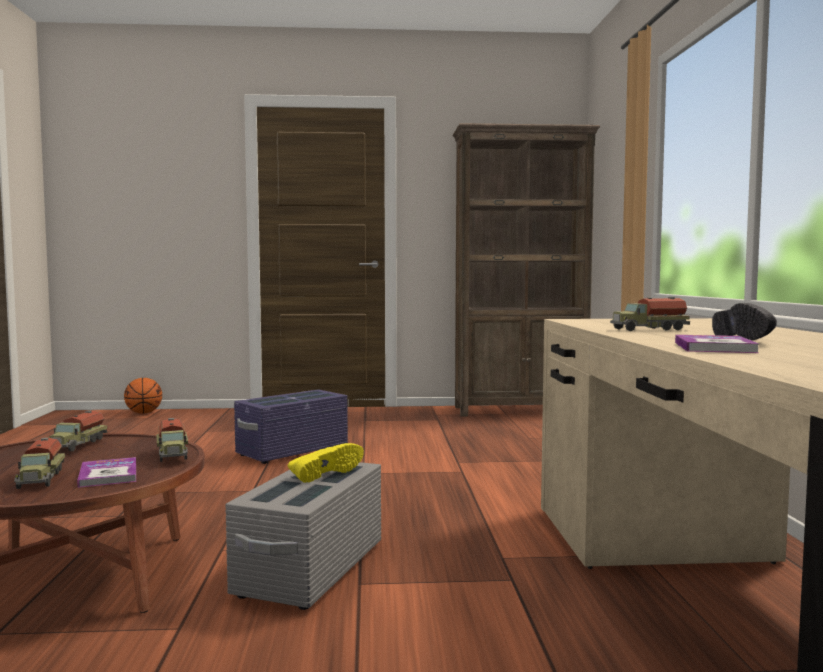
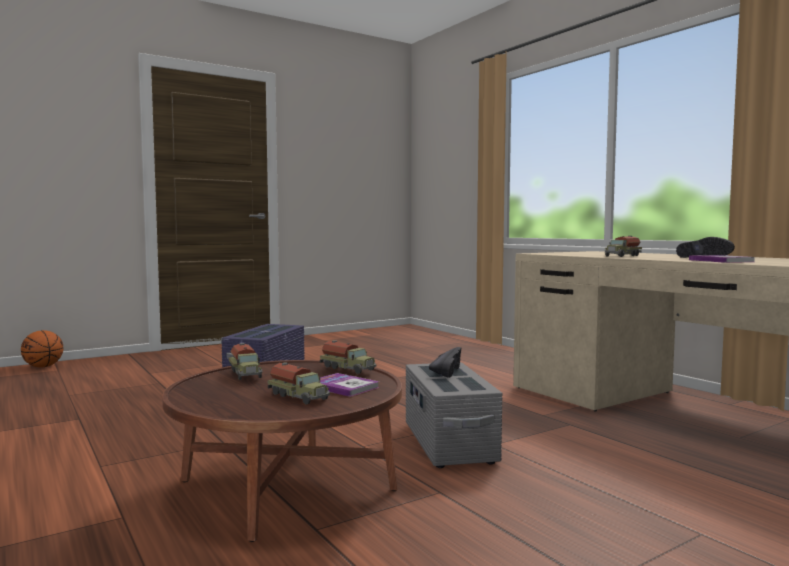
camera: 30 degrees left, 0 degrees up
(324, 474) = (445, 371): yellow shoe -> black shoe
(520, 410) = (379, 331): brown bookcase -> none

